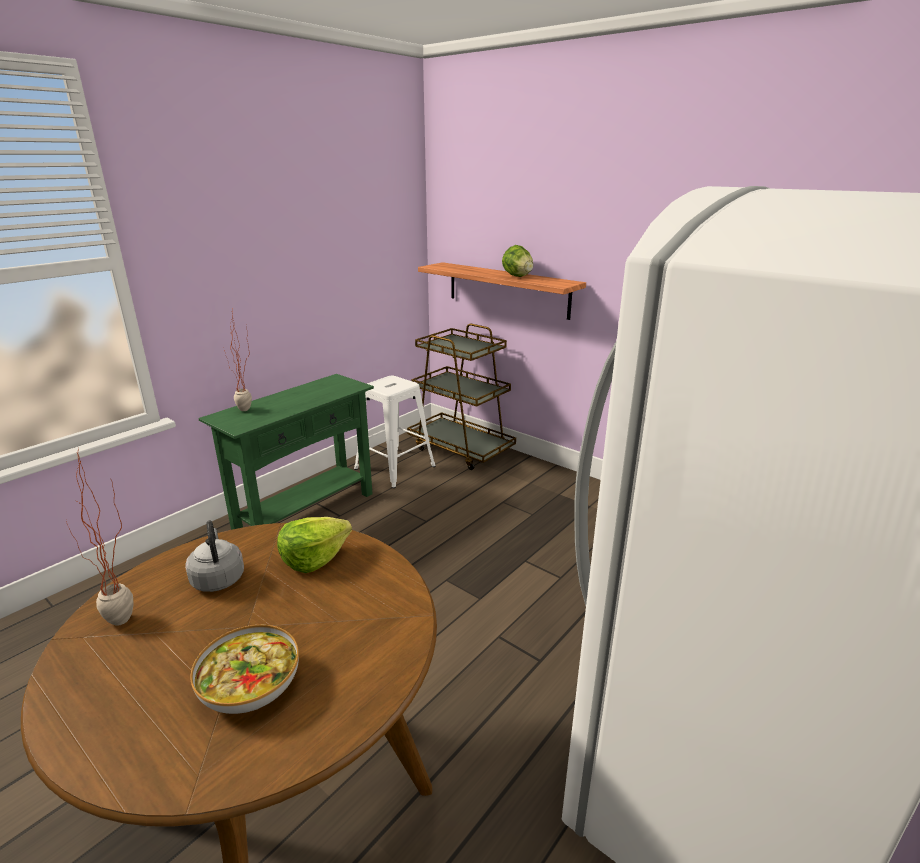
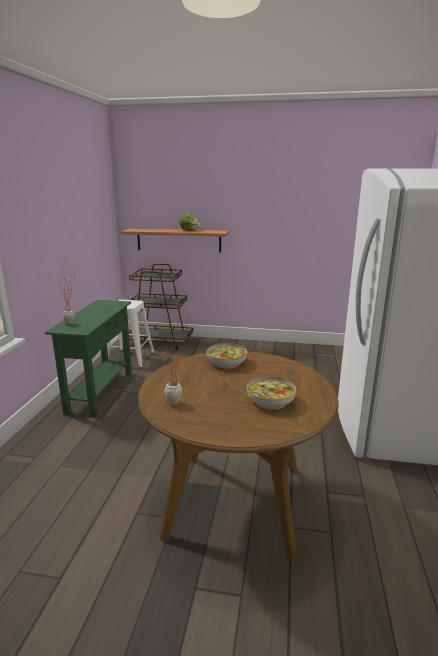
camera: 30 degrees left, 5 degrees down
(218, 578) = (193, 379): grey kettle -> none
(314, 558) = (226, 362): lettuce -> bowl

